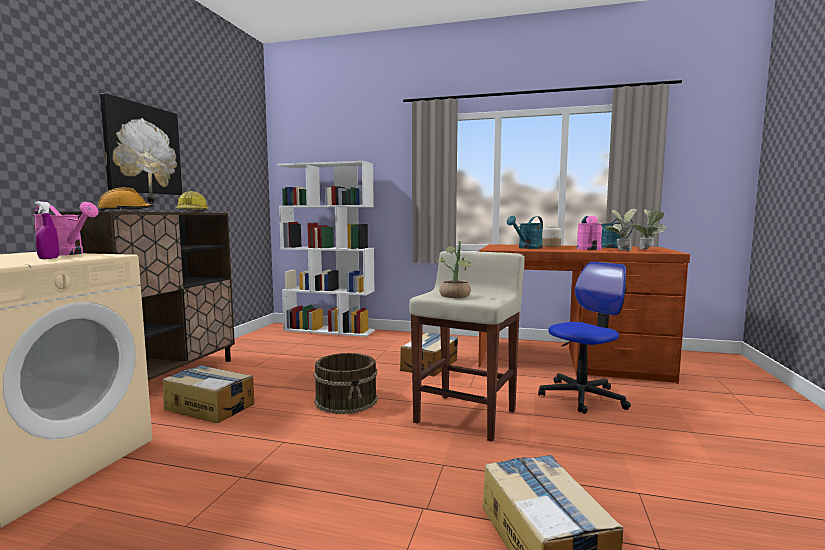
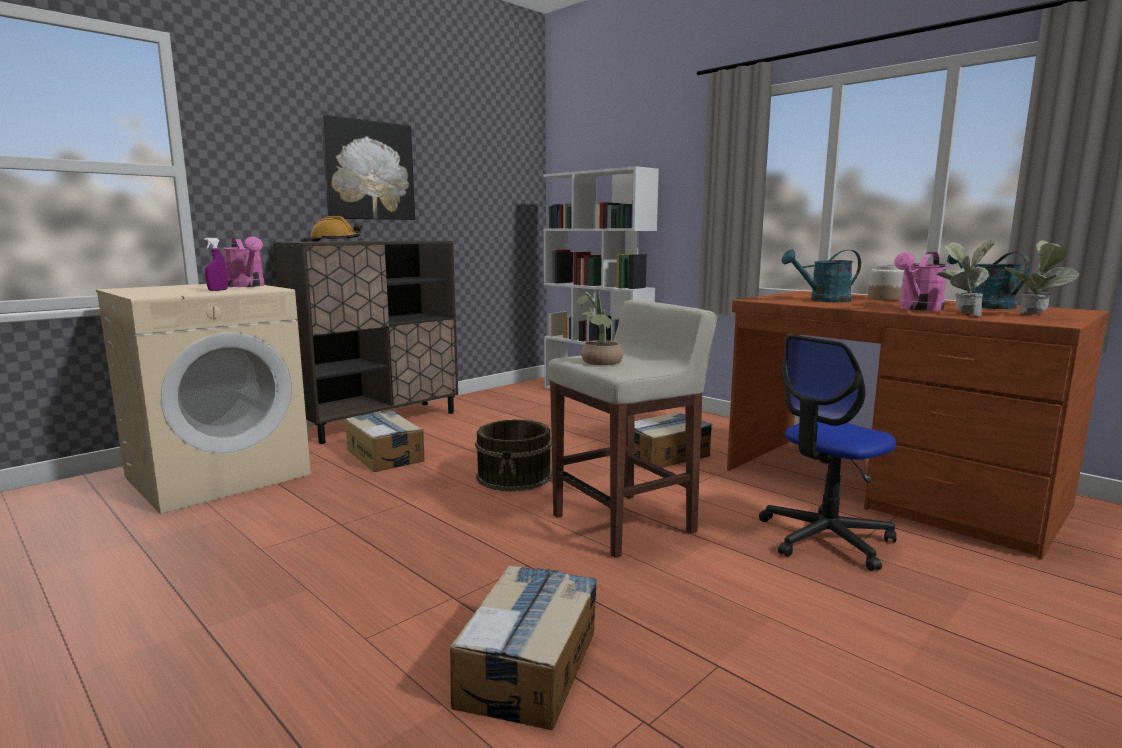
camera: 30 degrees right, 5 degrees up
(192, 212) = (408, 240): hard hat -> none
(582, 397) = (825, 539): office chair -> office chair turned 150 degrees clockwise

